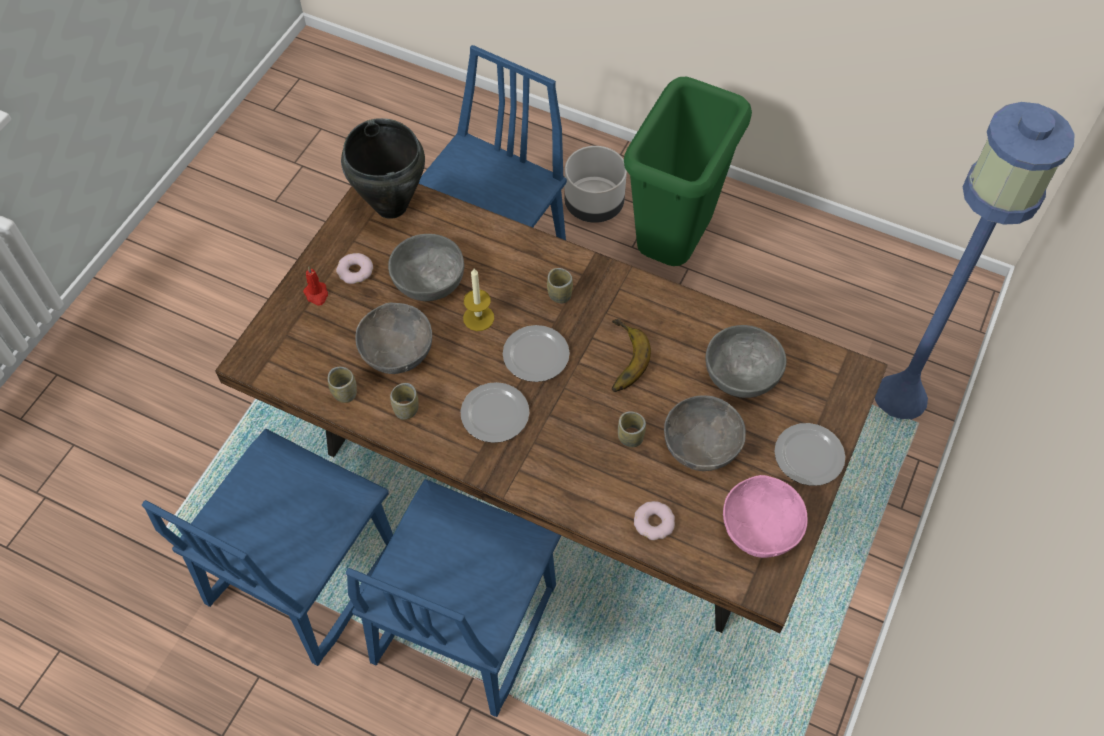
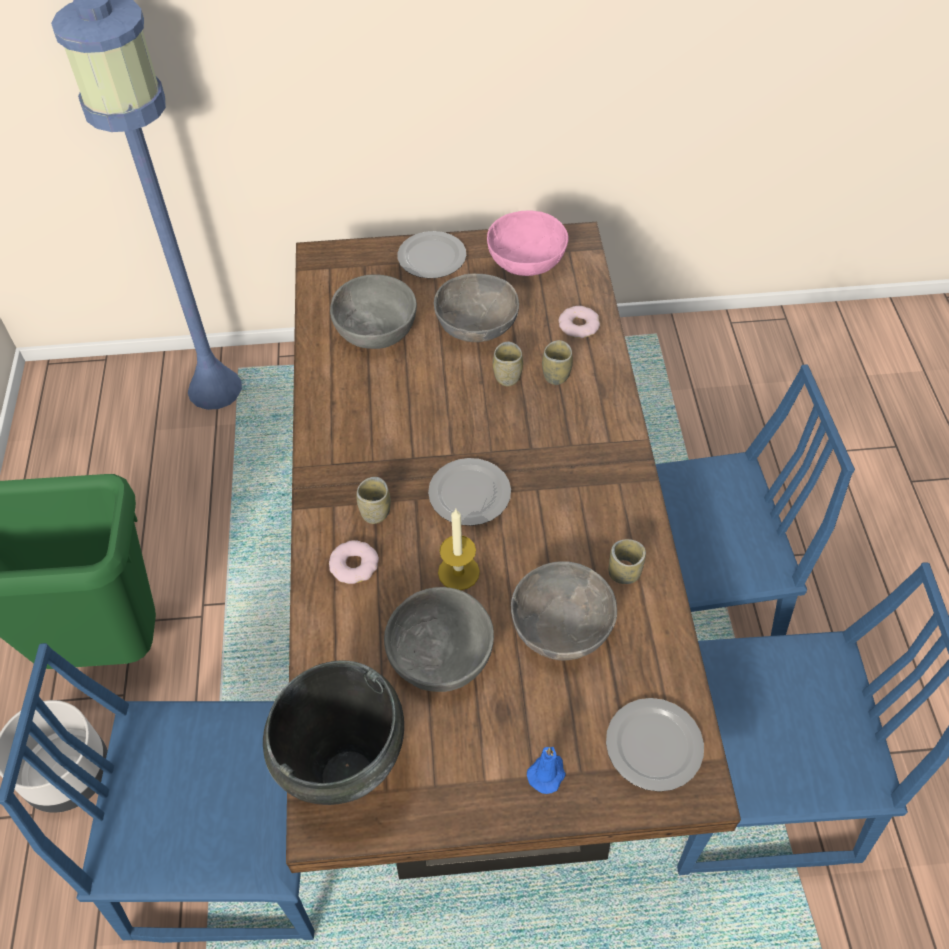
camera: 120 degrees left, 5 degrees down
(317, 294) = (547, 773): red candle -> blue candle
(345, 393) = (653, 646): cup -> cup (556, 375)
(355, 271) = (481, 750): donut -> donut (354, 565)
(495, 413) = (564, 492): plate -> plate (652, 746)
(619, 359) = (424, 423): banana -> none

